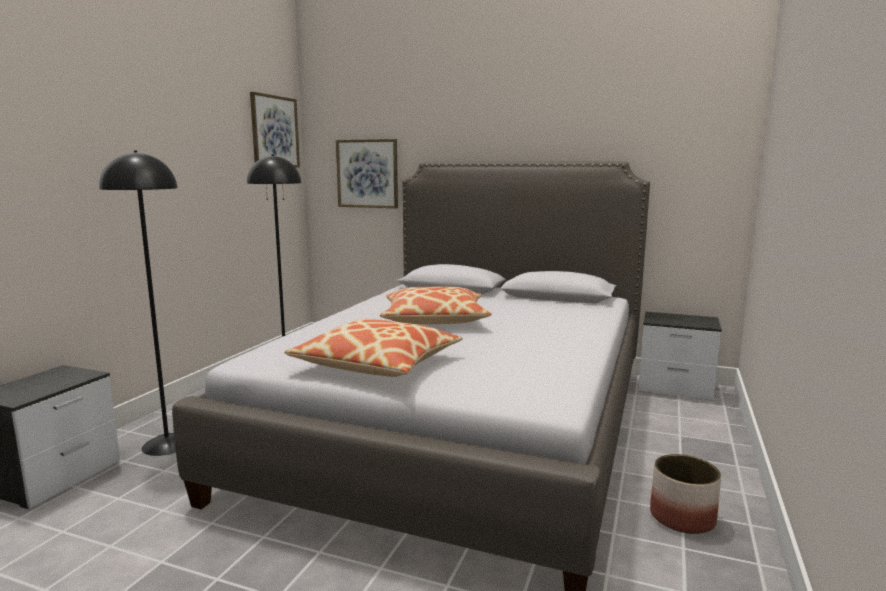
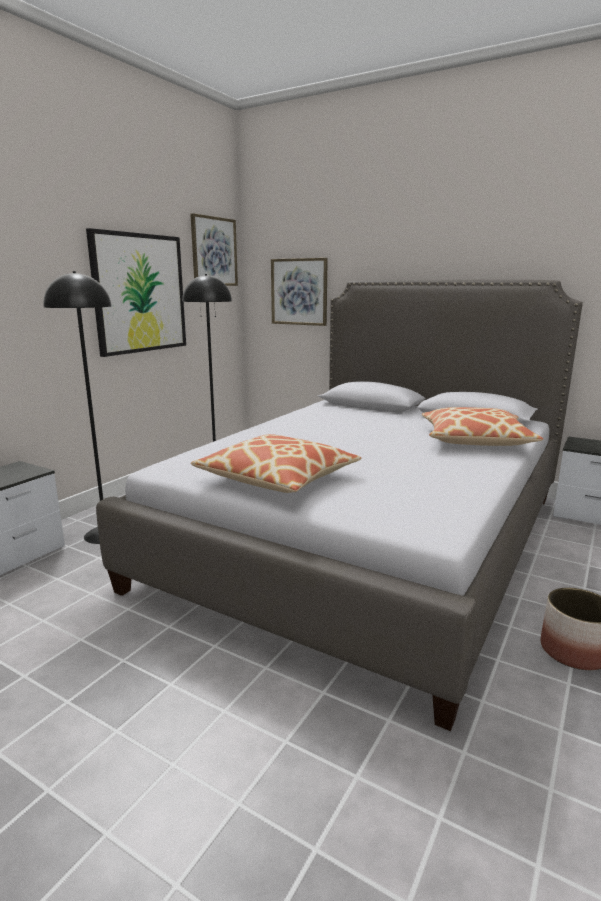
camera: 10 degrees right, 5 degrees up
(197, 175) = (139, 293): none -> picture
(434, 319) = (345, 436): pillow -> pillow (475, 440)

